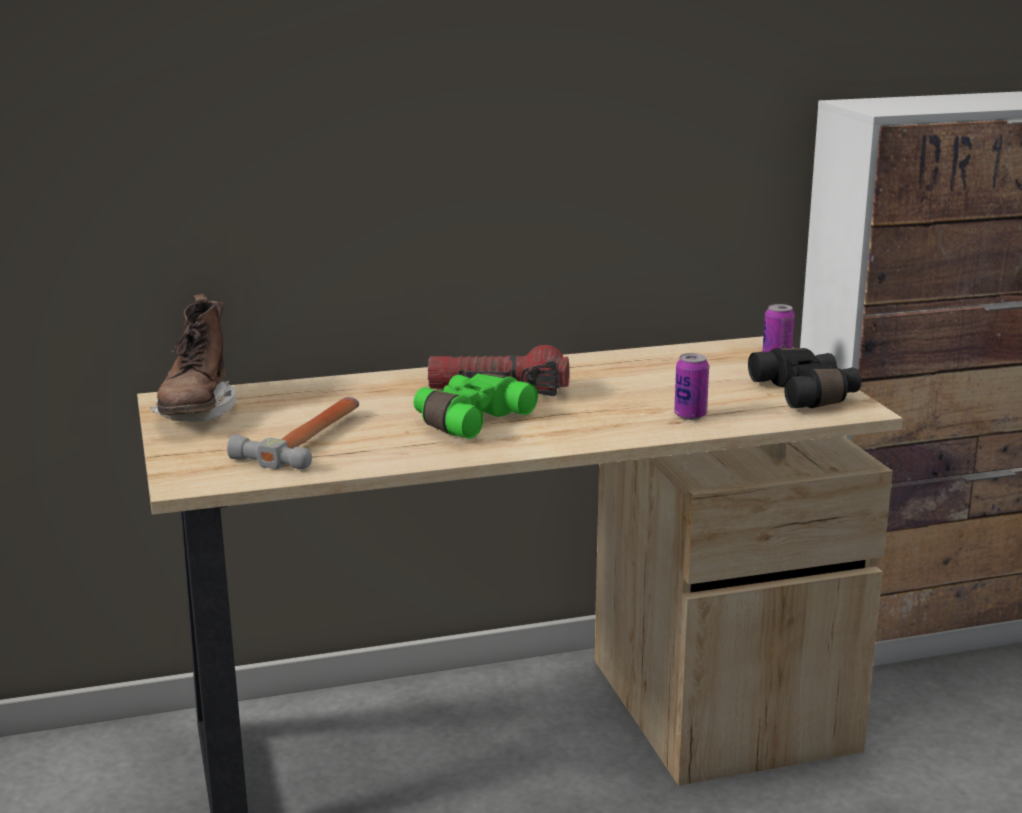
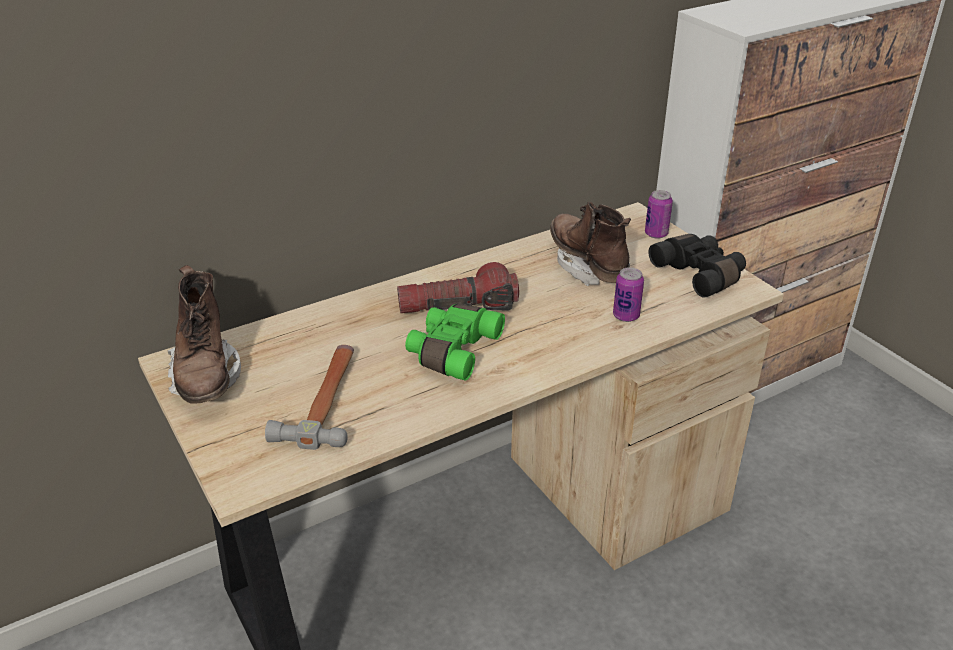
camera: 15 degrees left, 15 degrees up
(672, 376) = (587, 266): none -> brown boot

